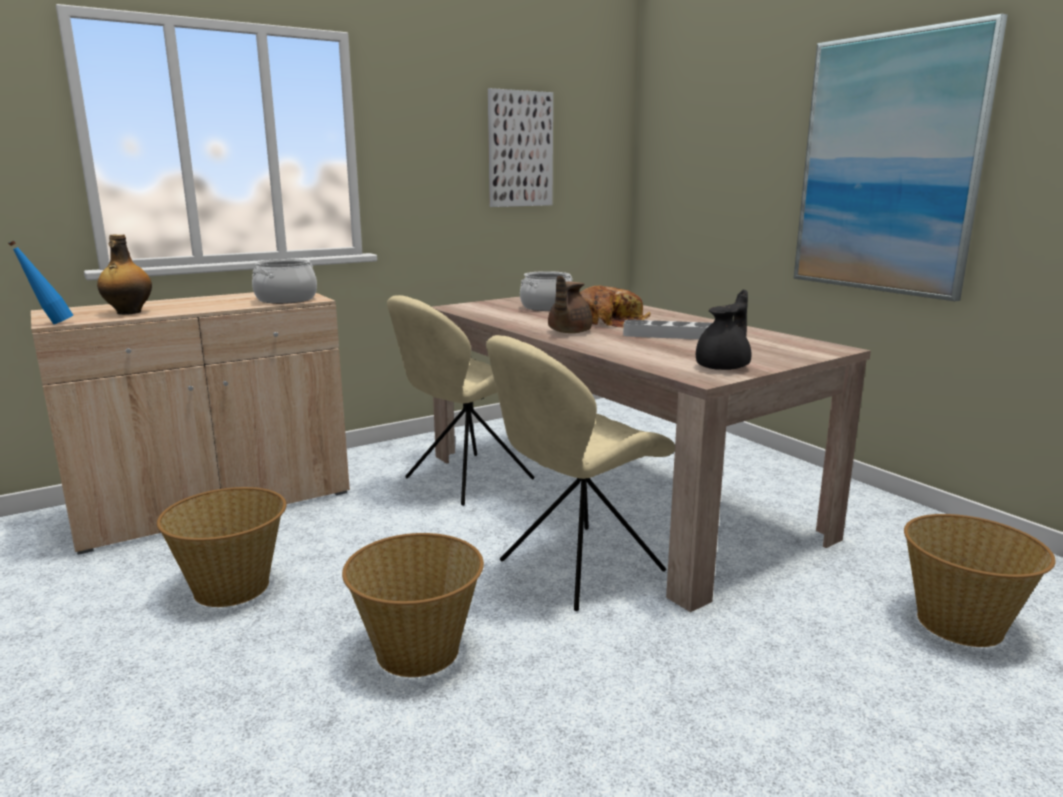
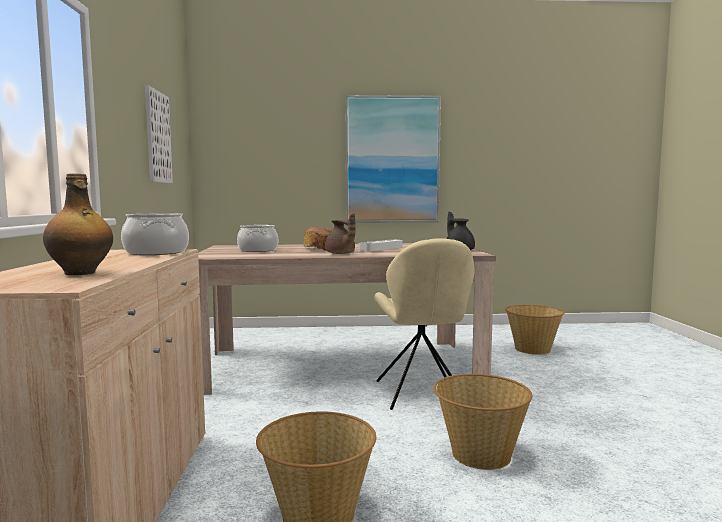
camera: 60 degrees left, 10 degrees down
(49, 324) = (69, 288): blue bottle -> none
(465, 480) = (253, 395): beige chair -> none

